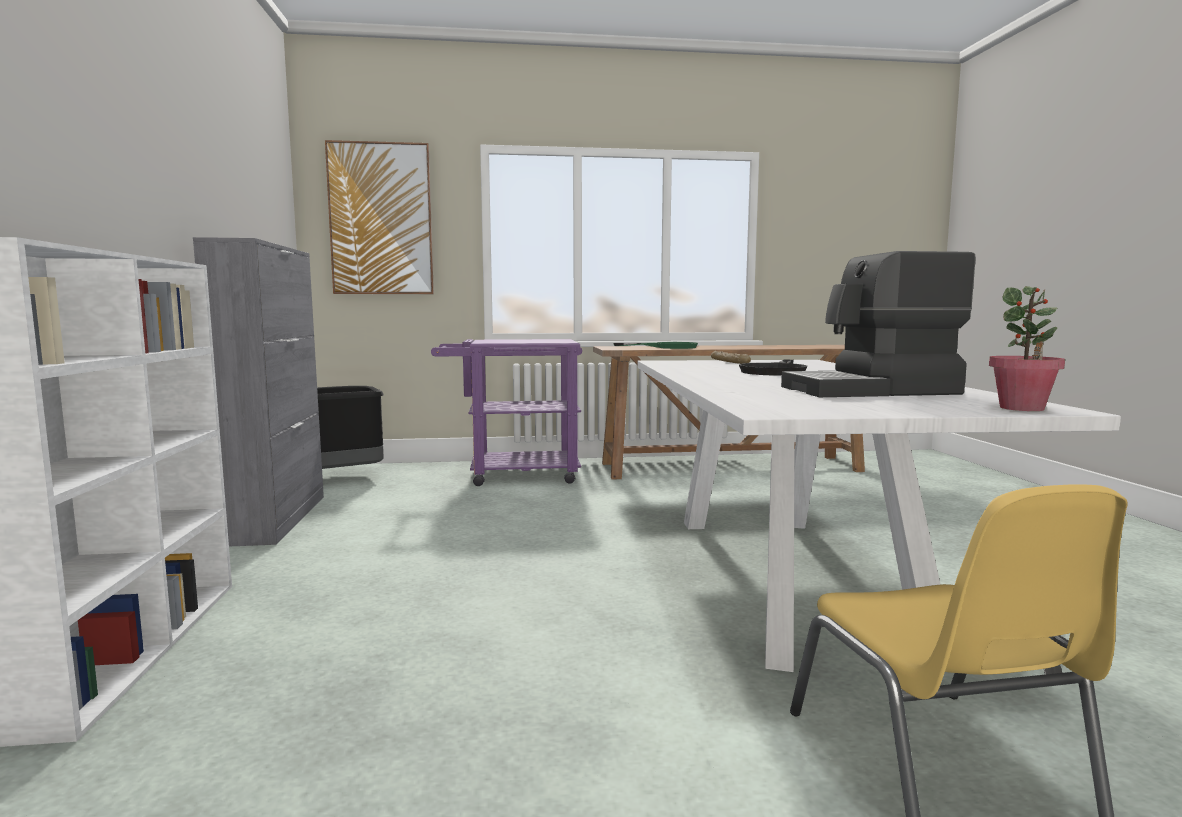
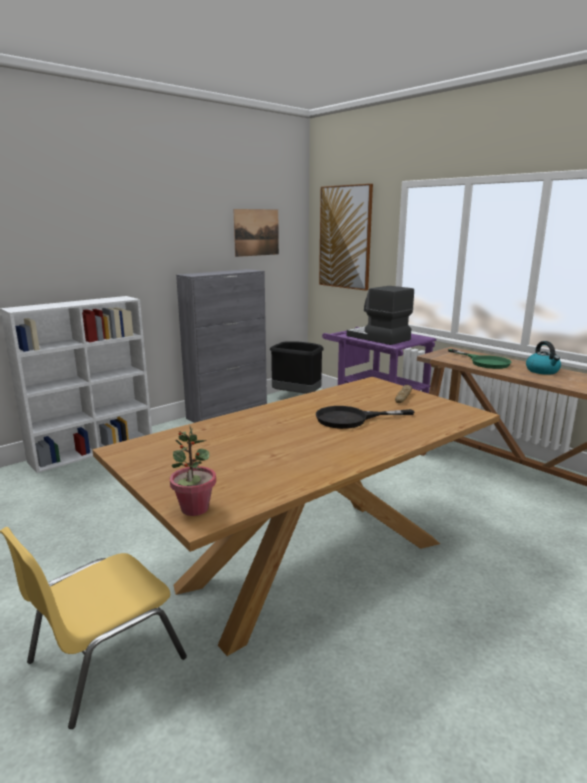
camera: 55 degrees right, 10 degrees up
(257, 192) = (256, 232): none -> picture
(722, 346) = (542, 371): none -> kettle
(788, 576) = (311, 563): white dining table -> brown dining table
(871, 391) = (252, 459): coffee machine -> coffee machine (378, 338)

